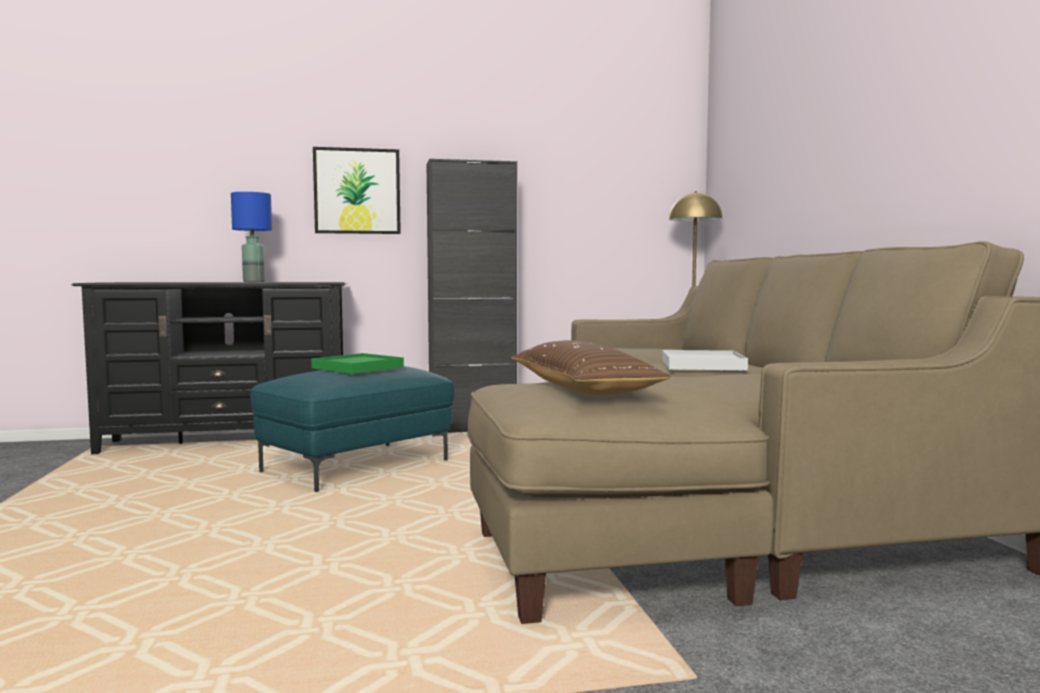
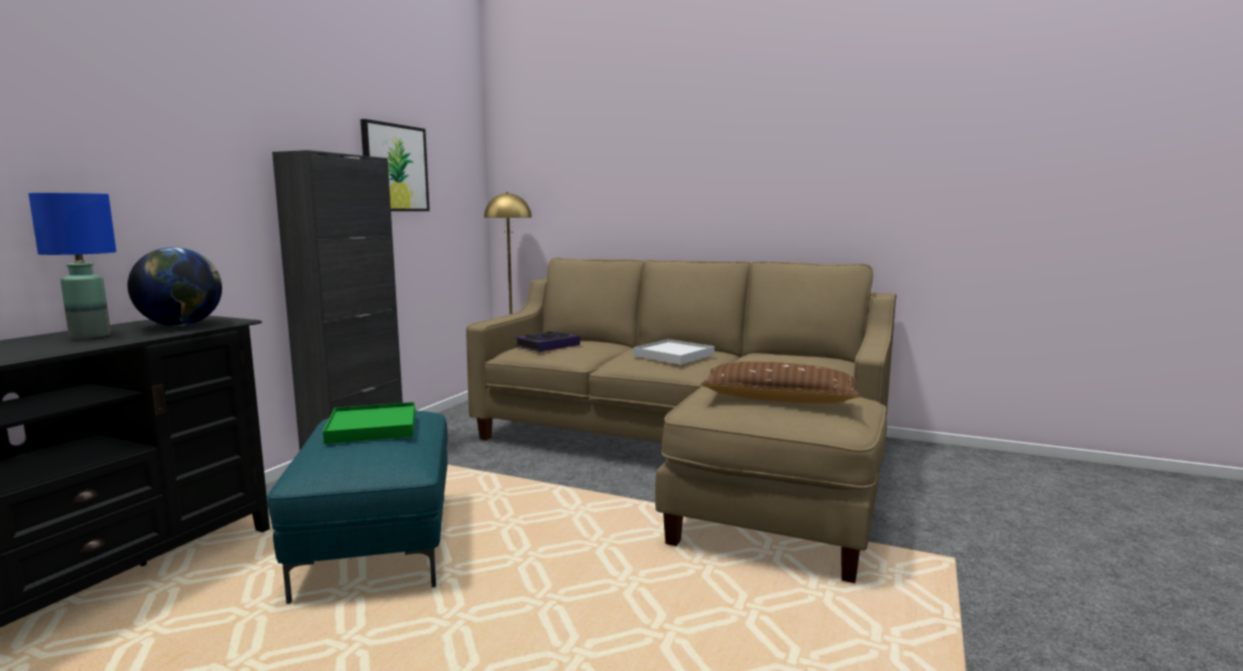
camera: 55 degrees left, 5 degrees up
(304, 282) = (181, 325): none -> globe
(357, 191) = (184, 184): picture -> picture (395, 168)
(633, 348) = (548, 346): none -> book

